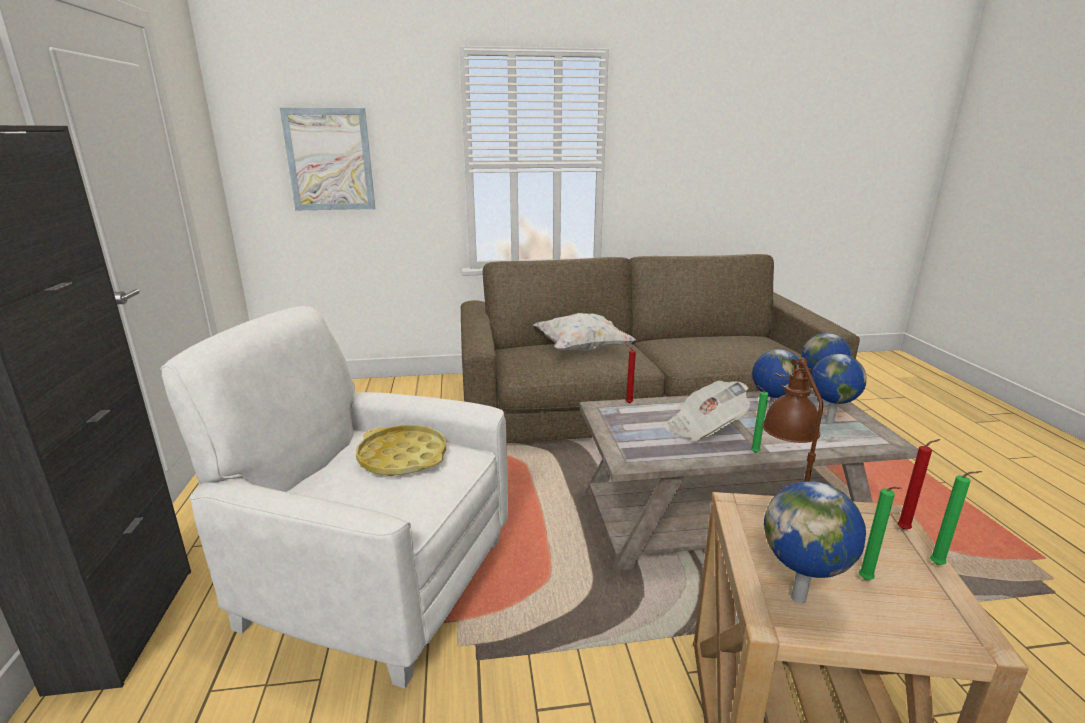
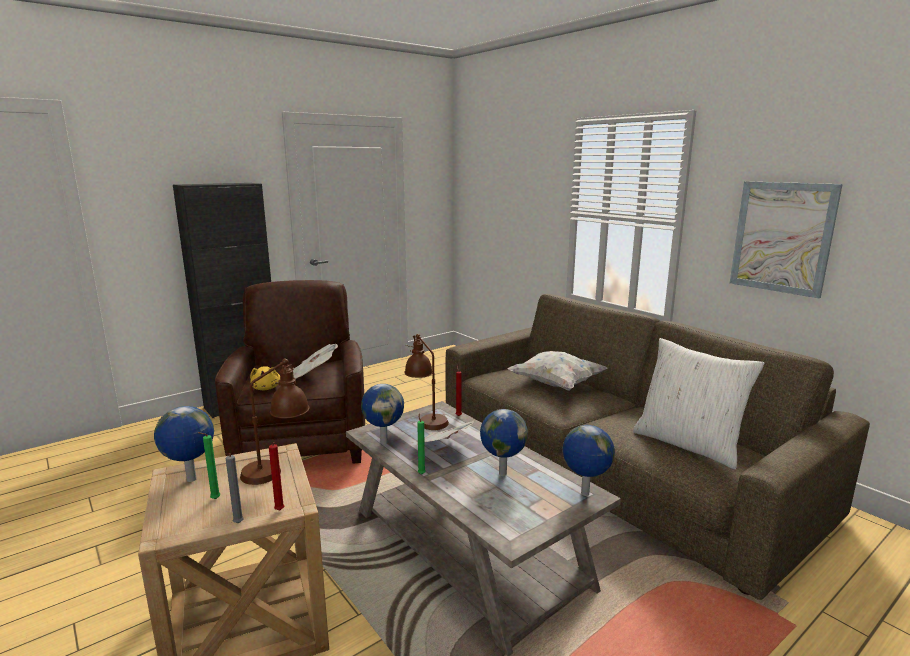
camera: 60 degrees right, 5 degrees down
(329, 160) = (498, 202): picture -> picture (782, 237)
(374, 580) = (302, 441): white armchair -> brown armchair
(402, 457) = (312, 374): yellow tray -> newspaper
(405, 506) = (266, 388): none -> yellow plush toy
(621, 420) = (426, 419): none -> brown table lamp
(742, 344) = (688, 444): none -> white pillow
(828, 421) = (523, 503): globe -> globe (384, 442)
(939, 565) = (237, 524): green candle -> grey candle

